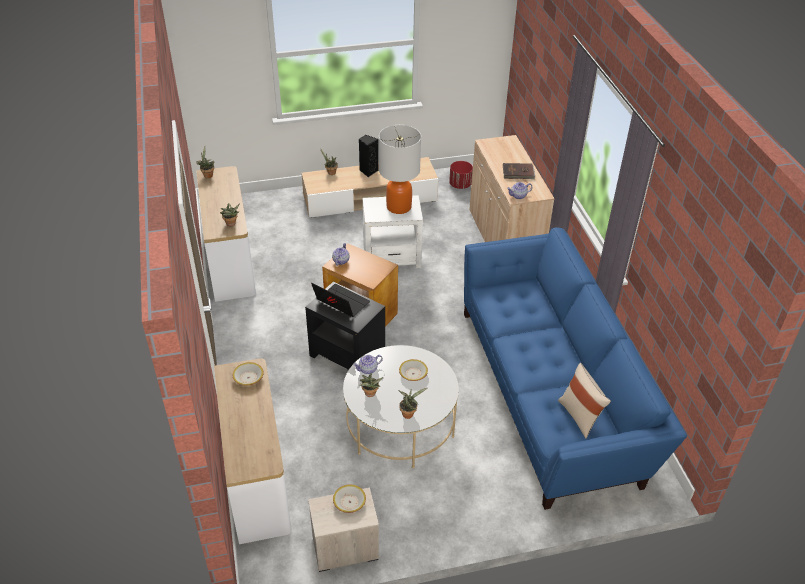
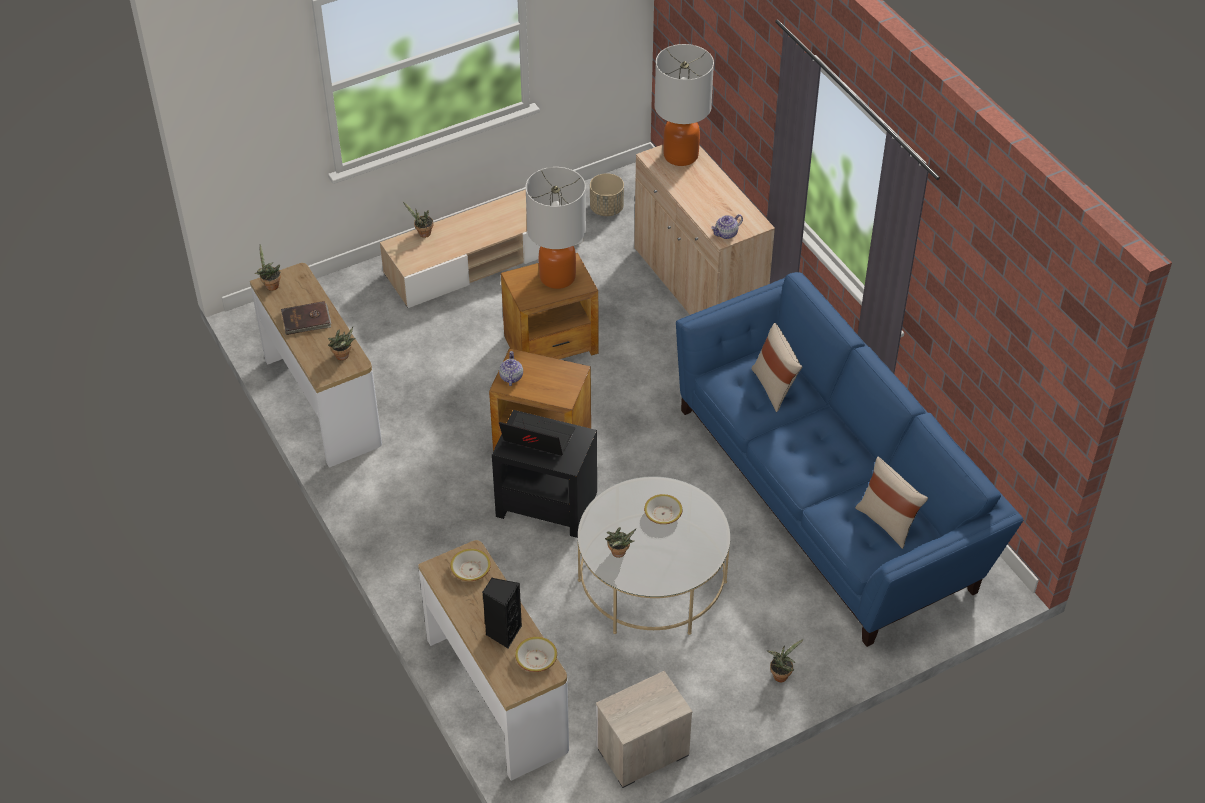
camera: 15 degrees left, 5 degrees up
(349, 502) = (647, 694): bowl -> bowl (536, 659)
(368, 171) = (477, 220): black speaker -> black speaker (503, 632)
(368, 369) = (603, 521): teapot -> none
(392, 256) = (552, 344): white side table -> brown side table
(409, 413) = (677, 567): potted plant -> potted plant (781, 674)
(460, 185) = (607, 208): red planter -> beige planter
(504, 145) = (680, 155): none -> table lamp
(518, 173) = (714, 197): brown book -> brown book (306, 320)
(525, 305) = (774, 387): none -> beige pillow

